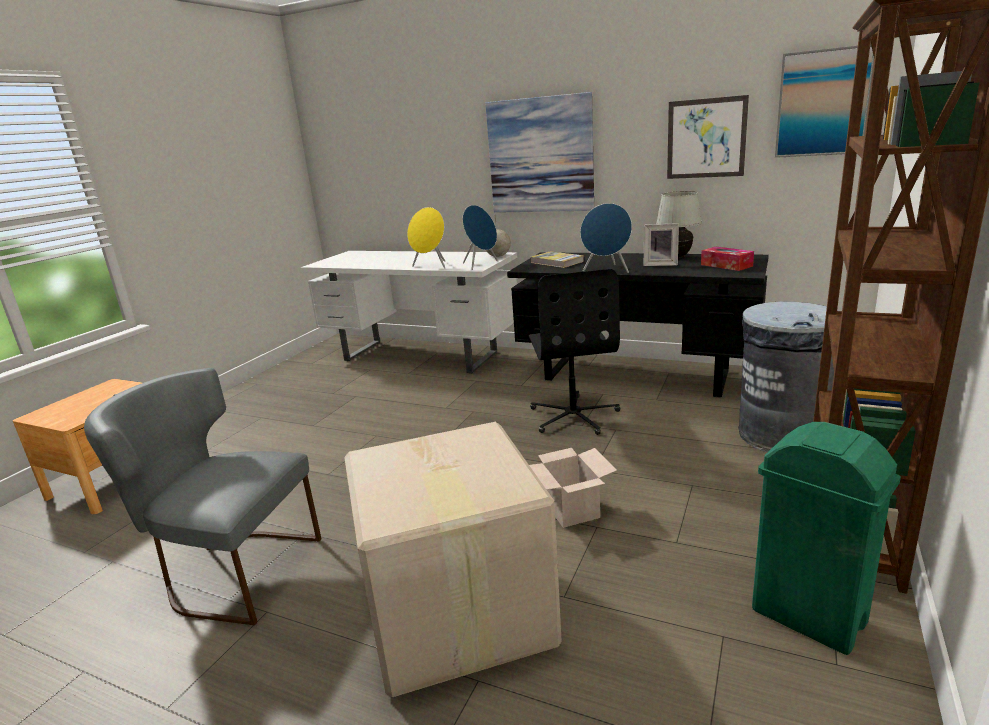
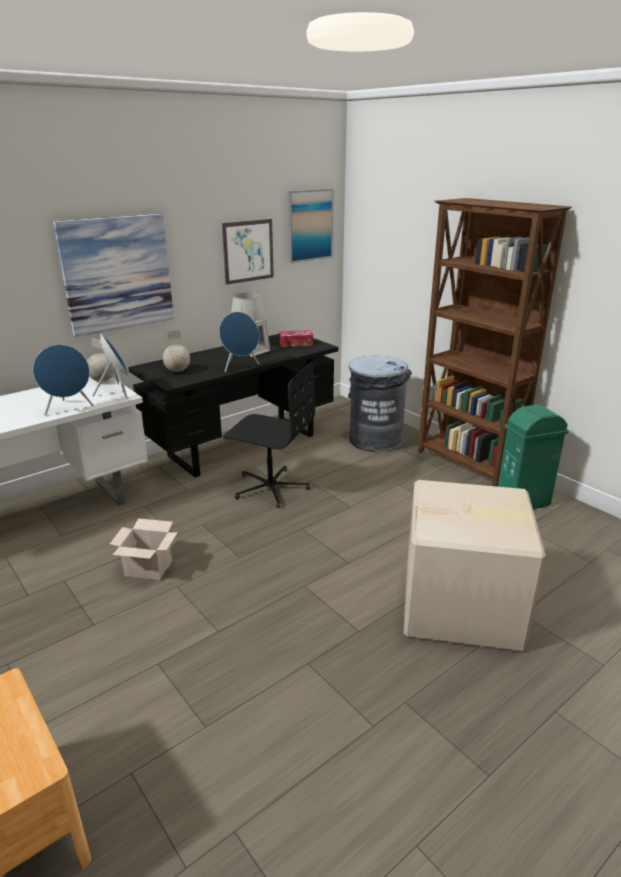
camera: 65 degrees left, 5 degrees up
(232, 572) = (334, 720): grey chair -> none
(431, 266) = (68, 409): yellow speaker -> blue speaker
(557, 262) = (178, 371): book -> globe
(570, 509) = (387, 530): cardboard box -> cardboard box (147, 568)

